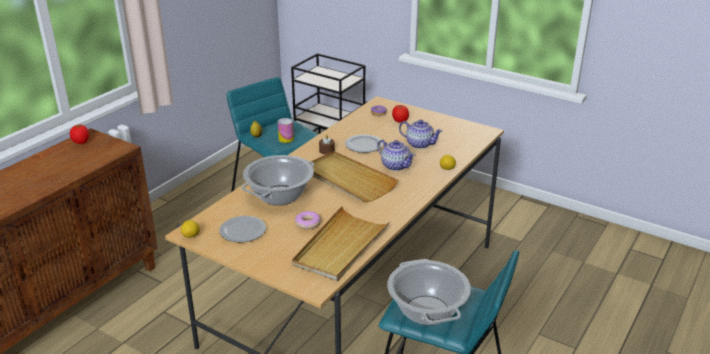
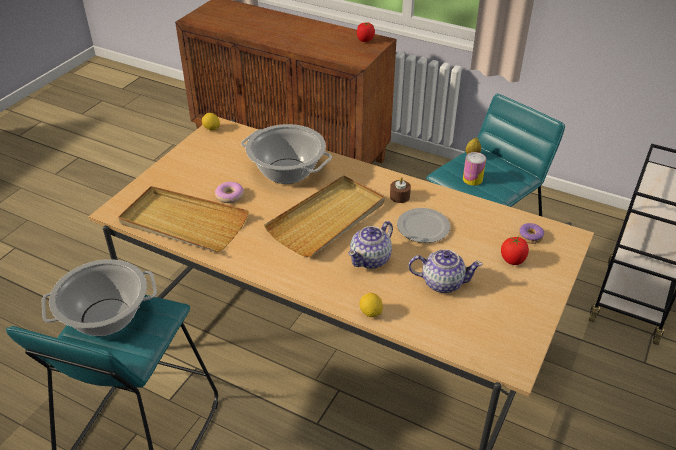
camera: 85 degrees right, 10 degrees up
(242, 231) = (217, 156): plate -> none
(419, 144) = (442, 282): teapot -> teapot turned 105 degrees counterclockwise

